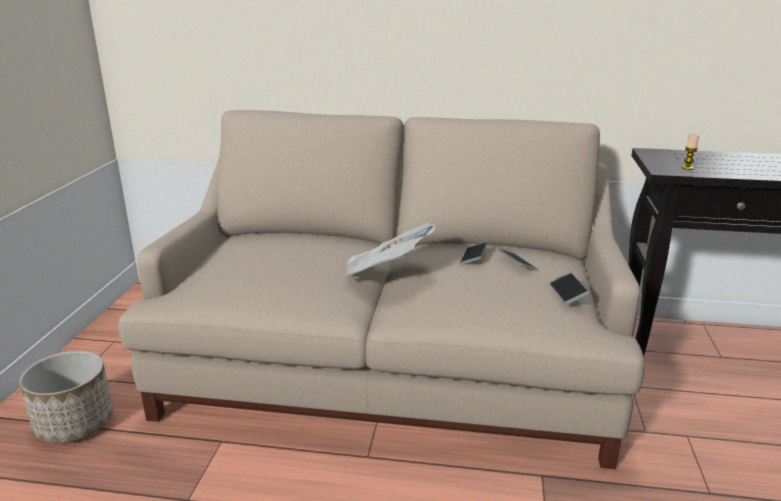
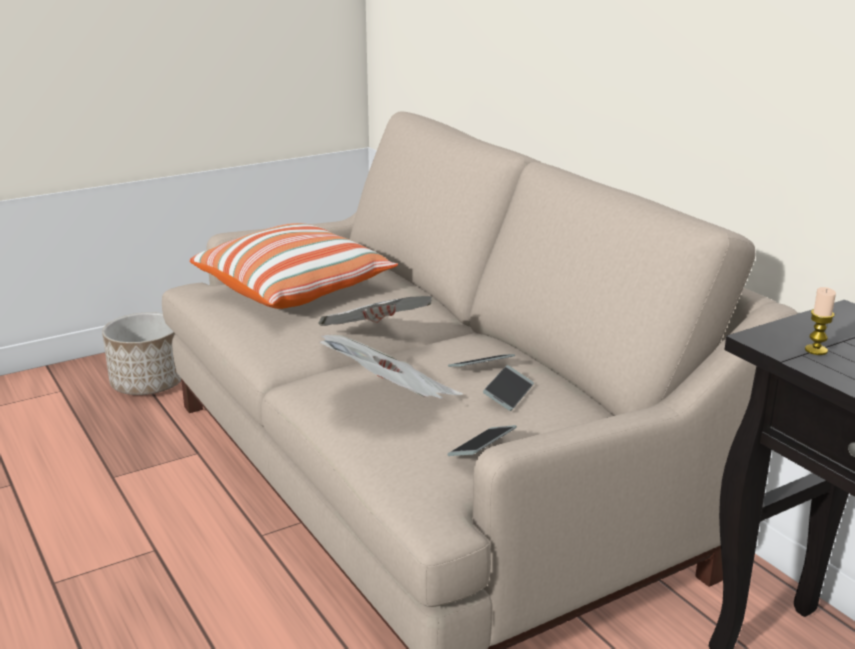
camera: 50 degrees right, 0 degrees up
(261, 266) = (295, 290): none -> pillow
(483, 294) = (392, 401): none -> newspaper

